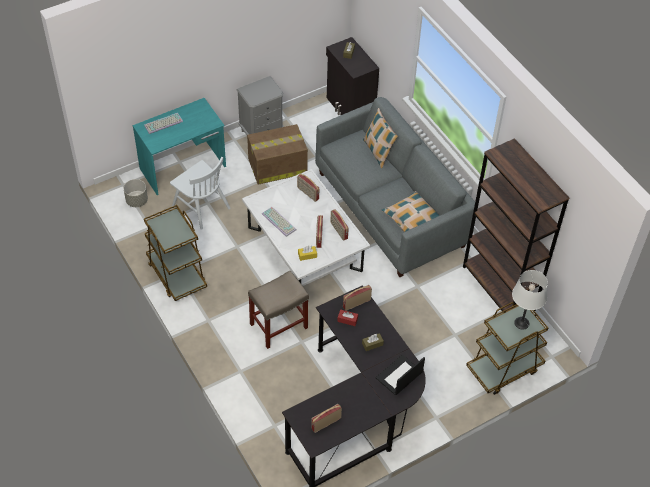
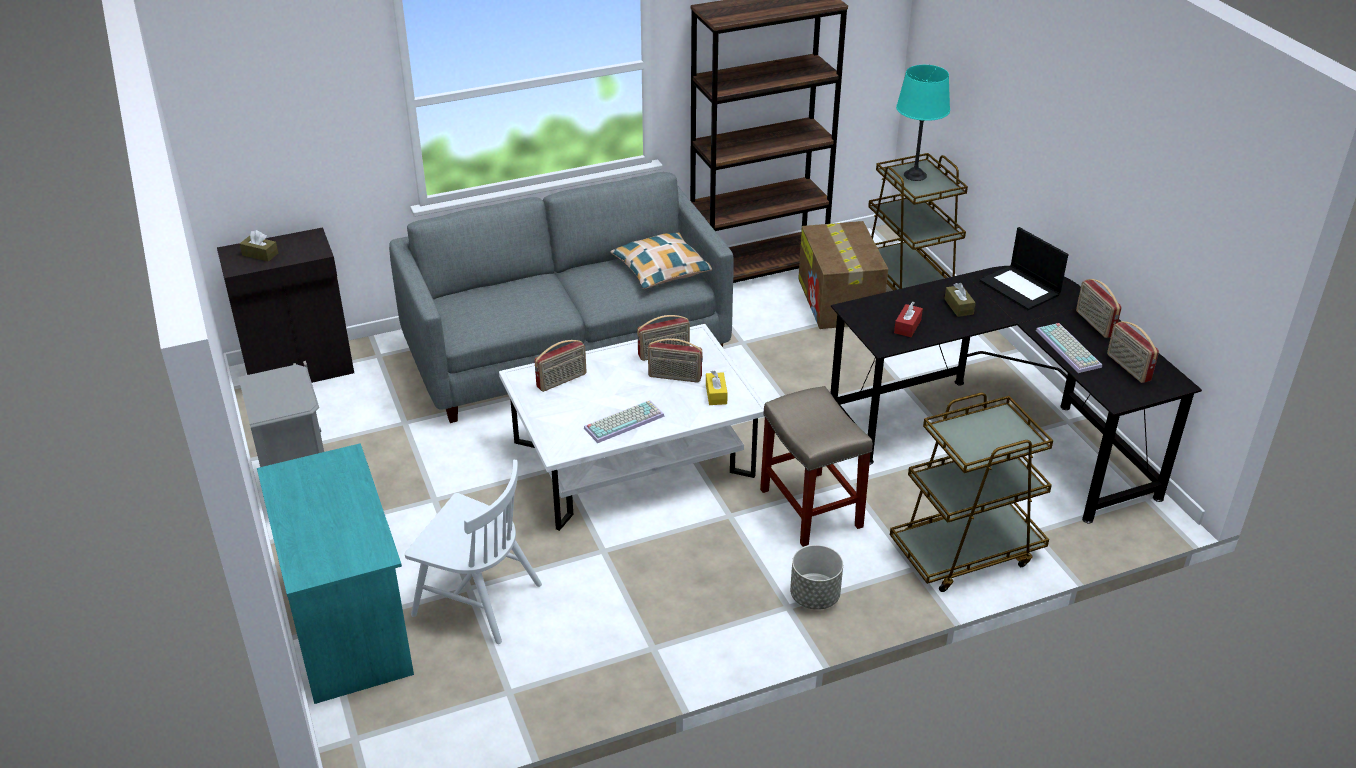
camera: 80 degrees left, 15 degrees down
(136, 201) = (418, 713): grey planter -> grey planter (815, 597)
(163, 124) = (311, 538): keyboard -> keyboard (1070, 349)
(176, 274) = (659, 650): brown cart -> brown cart (965, 552)
(201, 207) = (476, 599): white chair -> white chair turned 60 degrees clockwise
(276, 166) = (407, 477): cardboard box -> cardboard box (839, 301)
(356, 303) = (871, 314): radio -> radio (1094, 324)
(378, 152) = (495, 286): pillow -> none
(521, 323) = (915, 175): white table lamp -> turquoise table lamp

